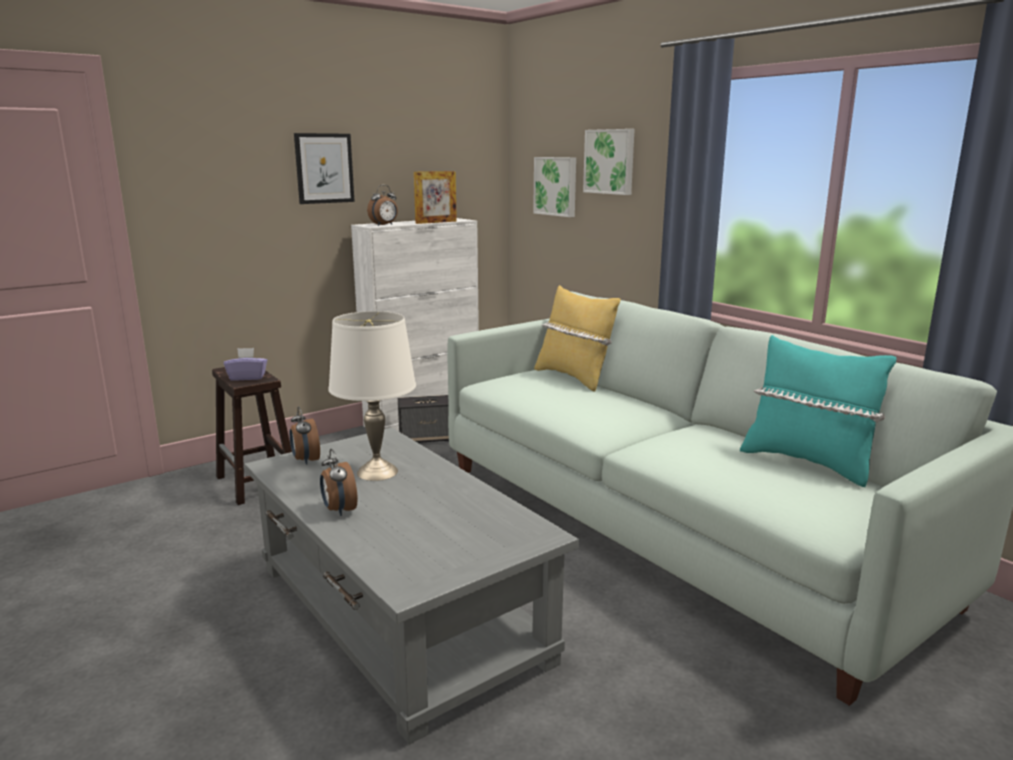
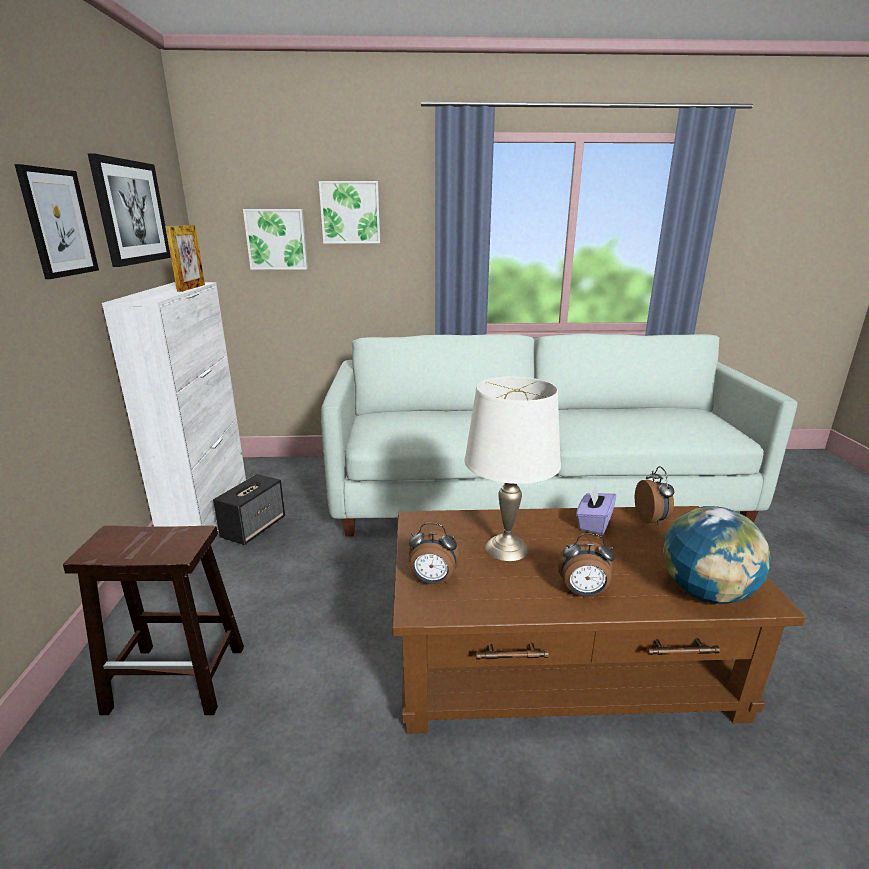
camera: 55 degrees left, 5 degrees up
(247, 377) = (162, 544): purple tissue box -> purple tissue box (593, 523)
(384, 225) = (155, 297): alarm clock -> alarm clock (651, 519)
(390, 559) = (705, 592): none -> globe
(399, 613) = (560, 660): grey coffee table -> brown coffee table
(414, 160) = (131, 212): none -> picture
(574, 377) = (415, 411): yellow pillow -> none
(807, 462) = (645, 409): turquoise pillow -> none

